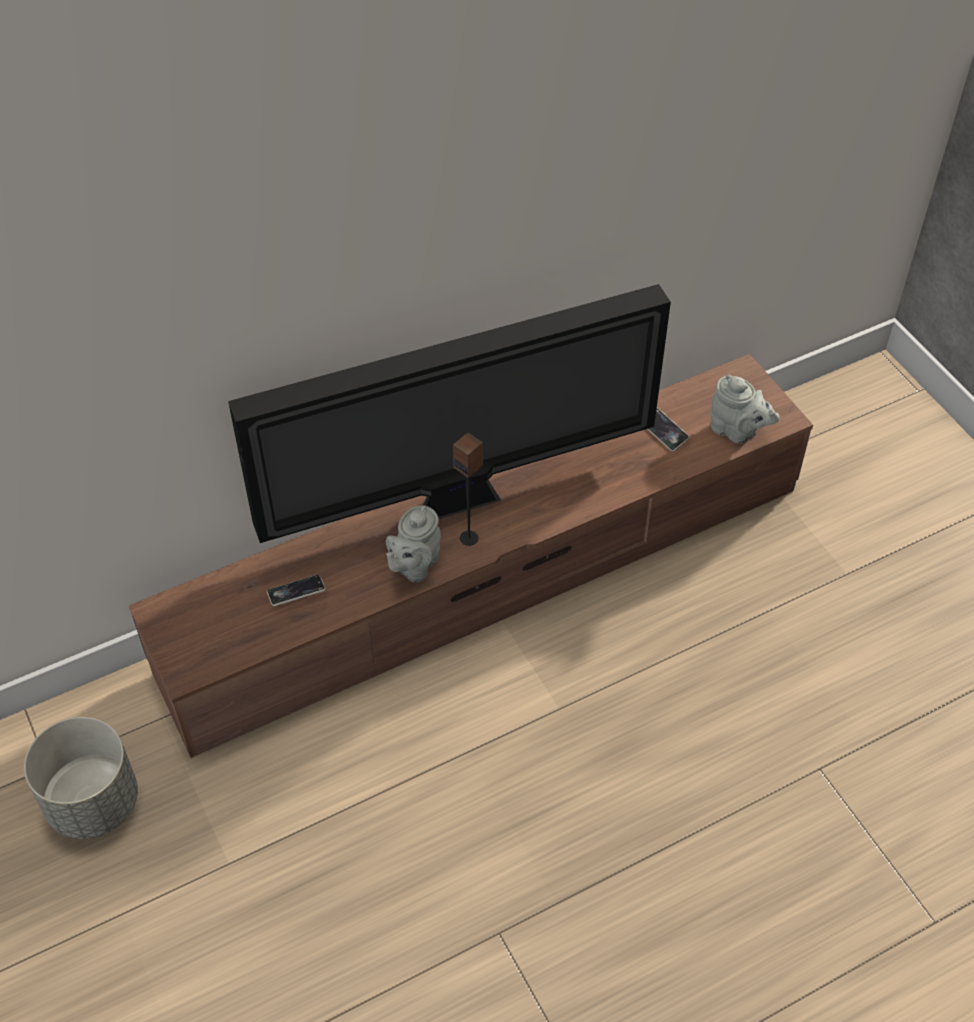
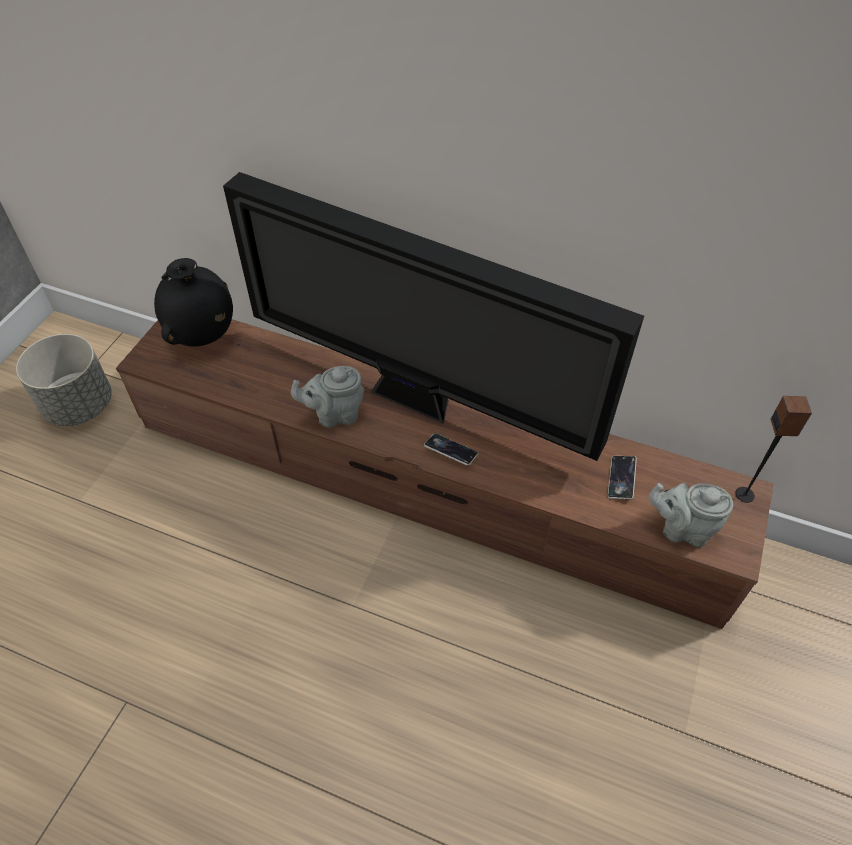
camera: 50 degrees right, 0 degrees up
(208, 608) = (203, 337): none -> black vase
(296, 592) = (254, 369): phone -> phone (451, 451)
(469, 538) = (390, 428): speaker -> speaker (745, 495)
(737, 431) = (682, 529): grey teapot -> grey teapot turned 105 degrees clockwise

